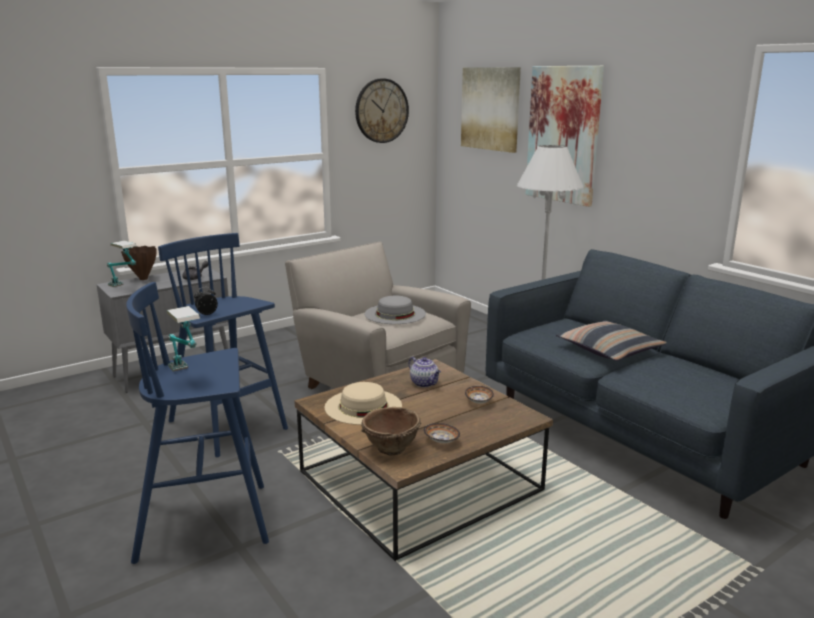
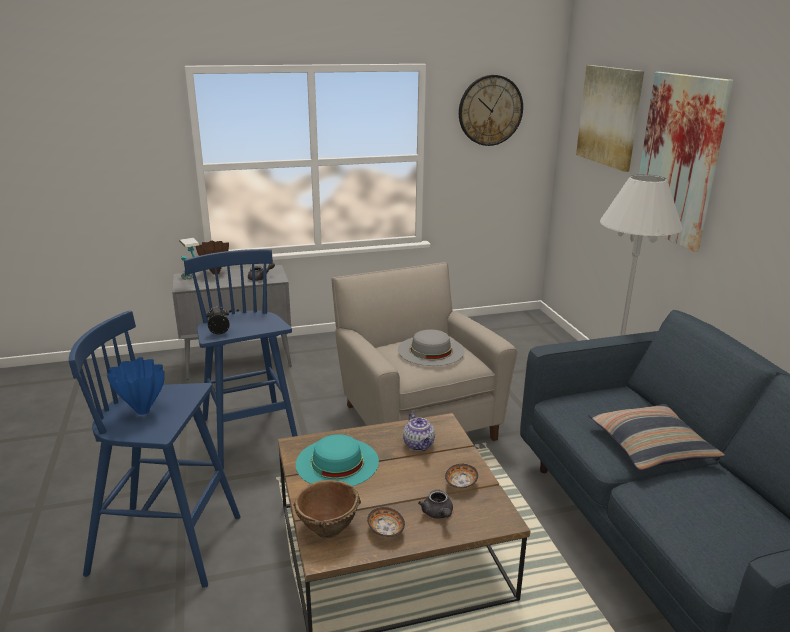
camera: 20 degrees right, 5 degrees up
(186, 376) = (142, 411): table lamp -> blue vase
(363, 406) = (337, 462): beige hat -> turquoise hat
(475, 423) = (438, 514): none -> grey teapot

